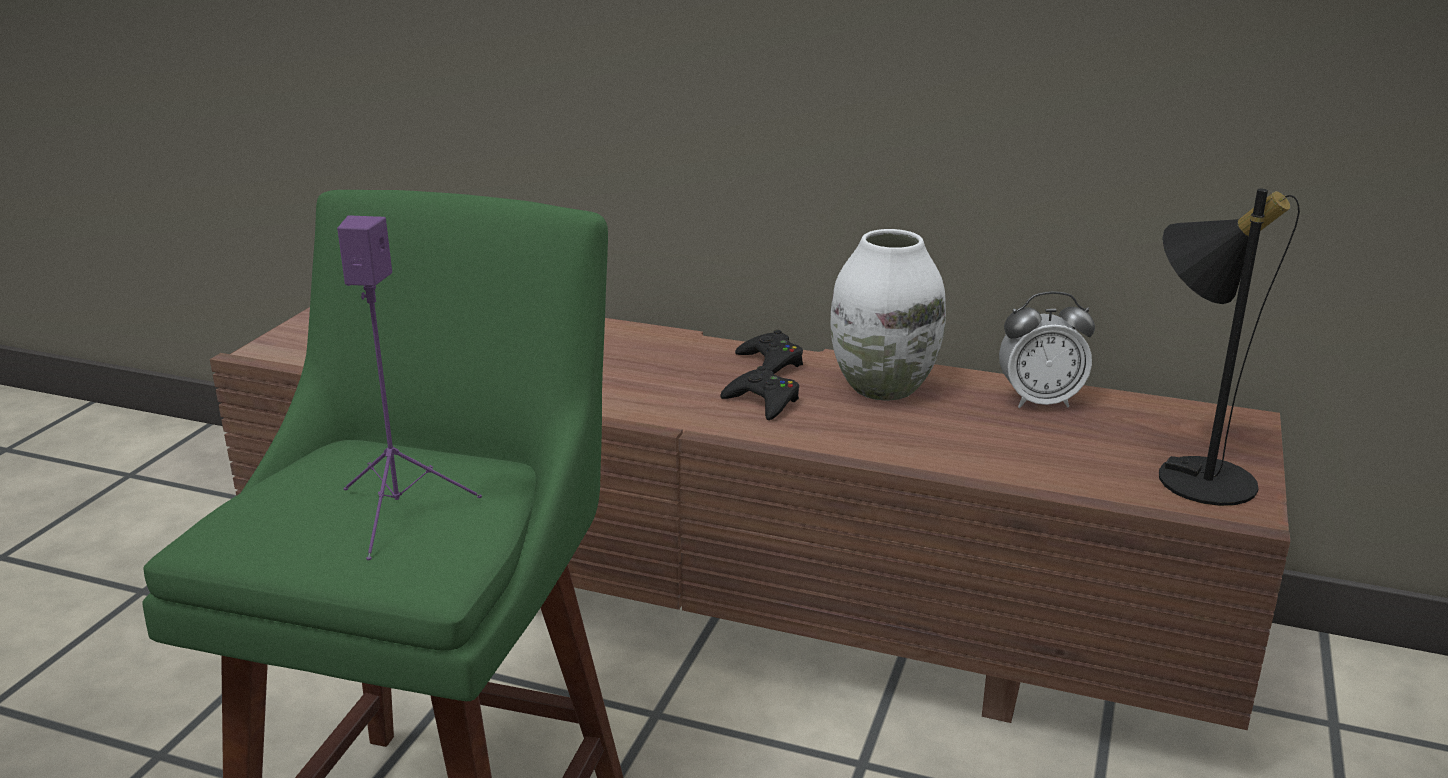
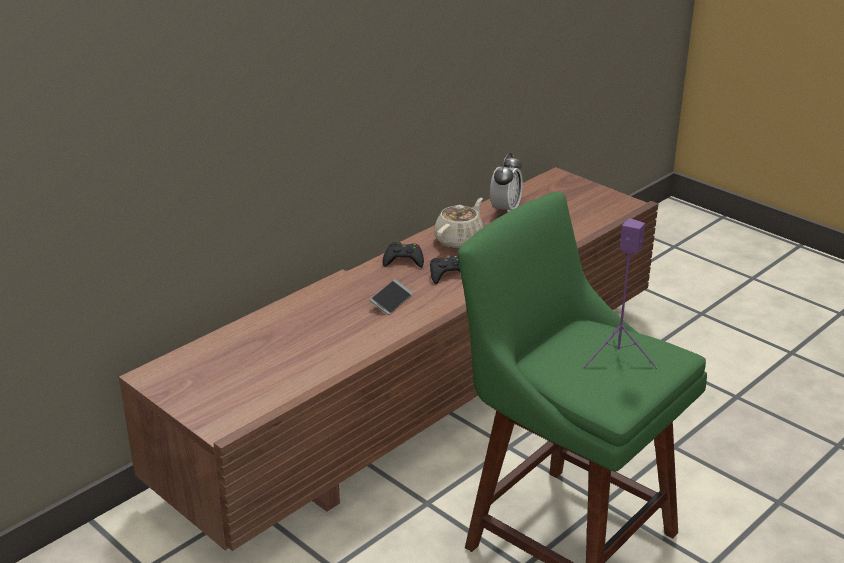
camera: 65 degrees left, 5 degrees up
(640, 380) = (391, 301): none -> phone
(882, 387) = (459, 240): white vase -> beige teapot
(1192, 472) = (592, 202): black table lamp -> none

